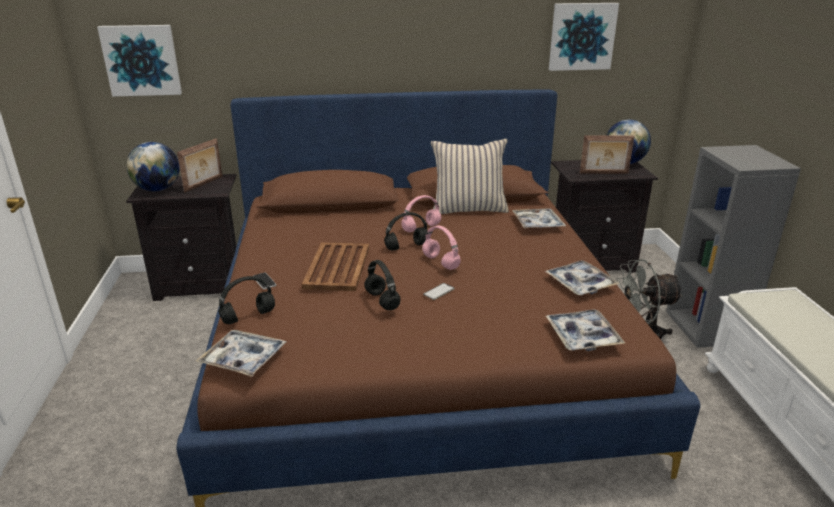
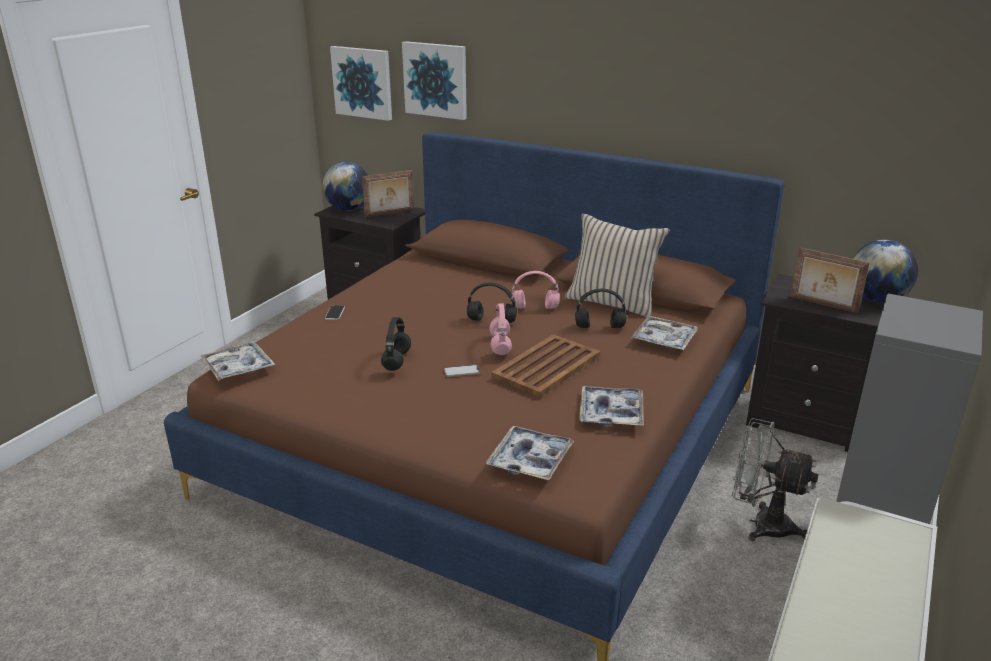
camera: 35 degrees right, 0 degrees up
(249, 316) = (286, 337): black headphones -> black headphones (600, 327)
(338, 266) = (404, 319): brown tray -> brown tray (547, 366)
(582, 36) = (836, 116): picture -> picture (436, 80)

